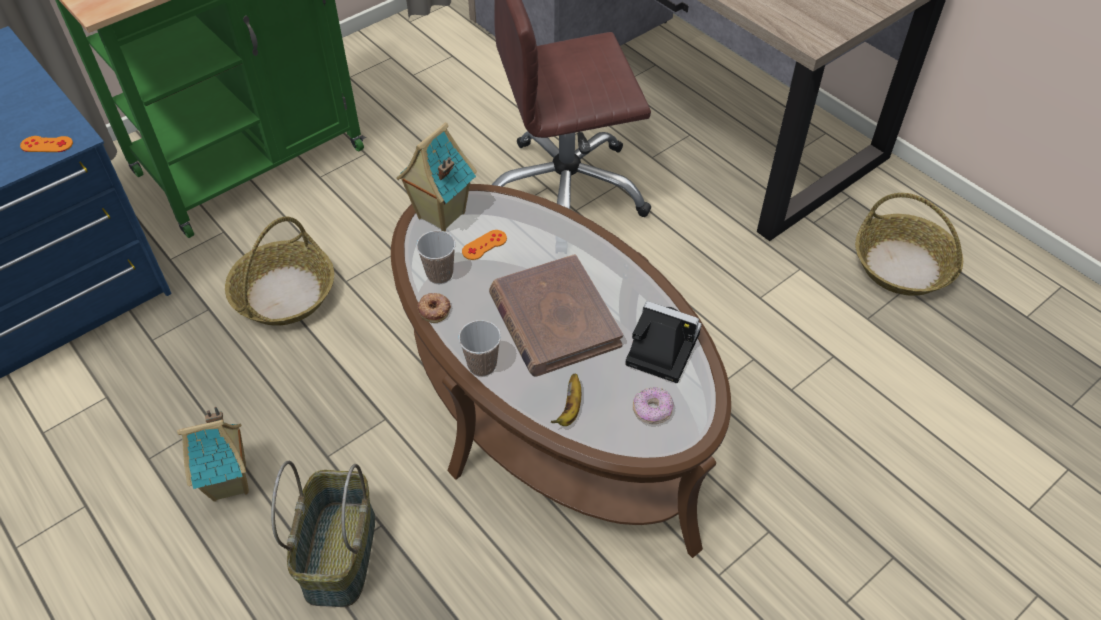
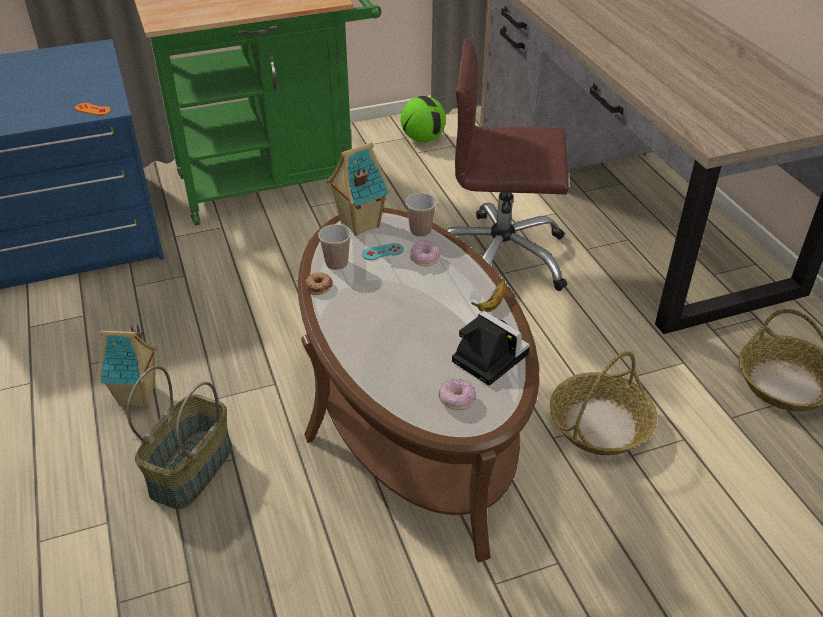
camera: 20 degrees right, 10 degrees down
(284, 293) = (244, 278): basket -> basket (600, 424)
(412, 54) = (423, 139): none -> football
(482, 365) = (335, 332): cup -> cup (420, 231)
(484, 245) = (382, 252): orange game controller -> turquoise game controller
(535, 242) = (424, 259): none -> donut
(553, 319) = (410, 315): brown book -> none
(570, 409) = (388, 381): banana -> banana (492, 305)

